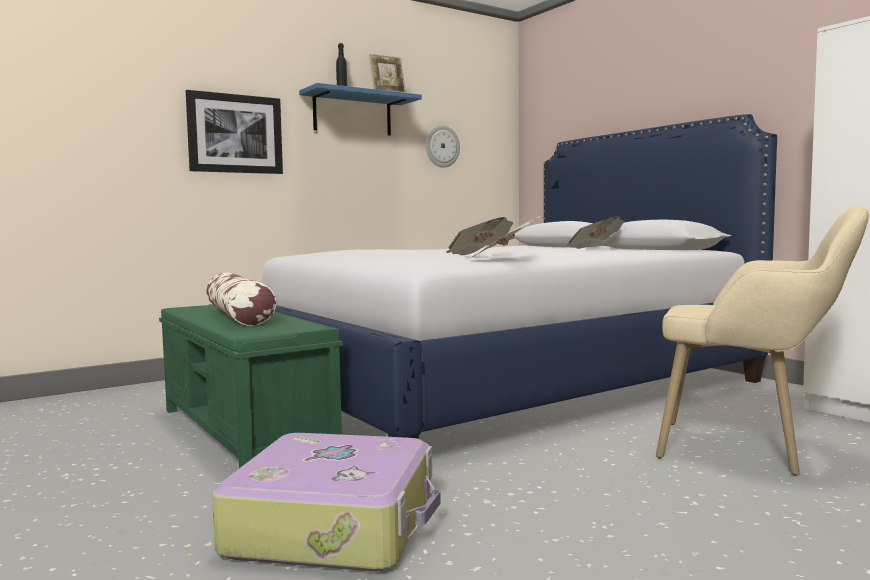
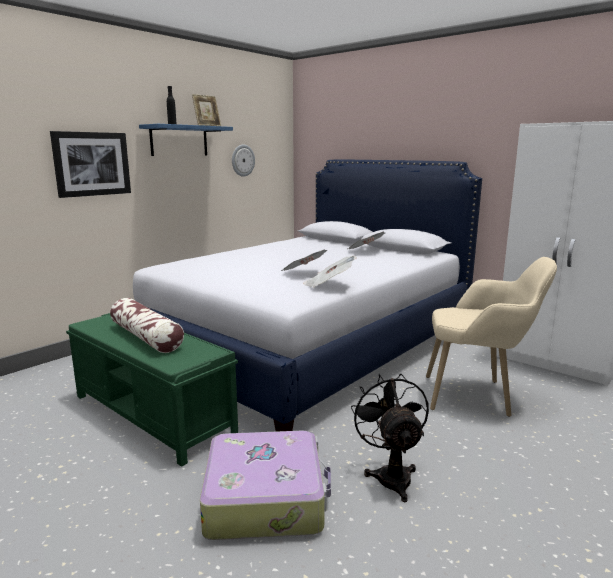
camera: 15 degrees left, 10 degrees up
(546, 521) = (391, 475): none -> black fan

